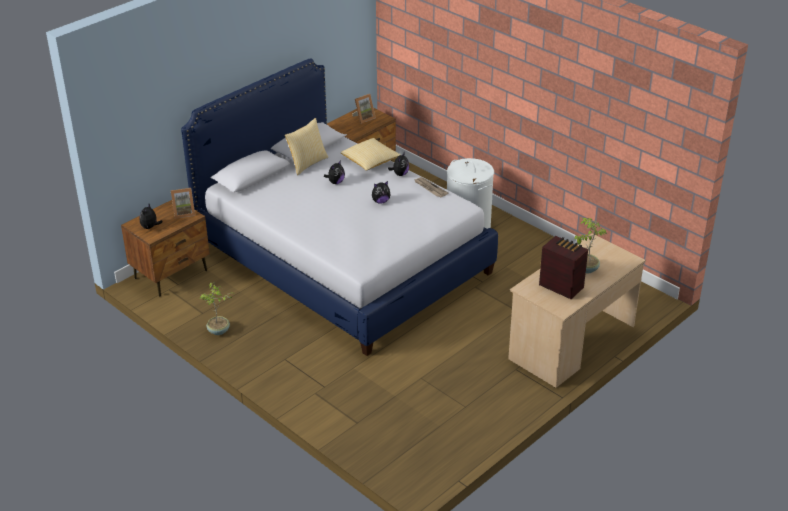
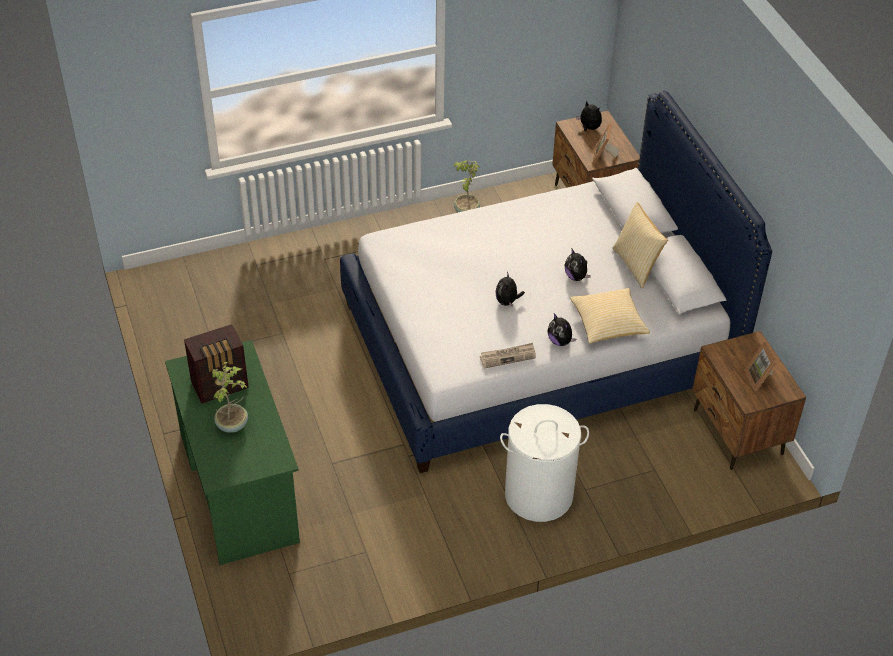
camera: 115 degrees right, 10 degrees up
(571, 343) = (238, 487): beige desk -> green desk

